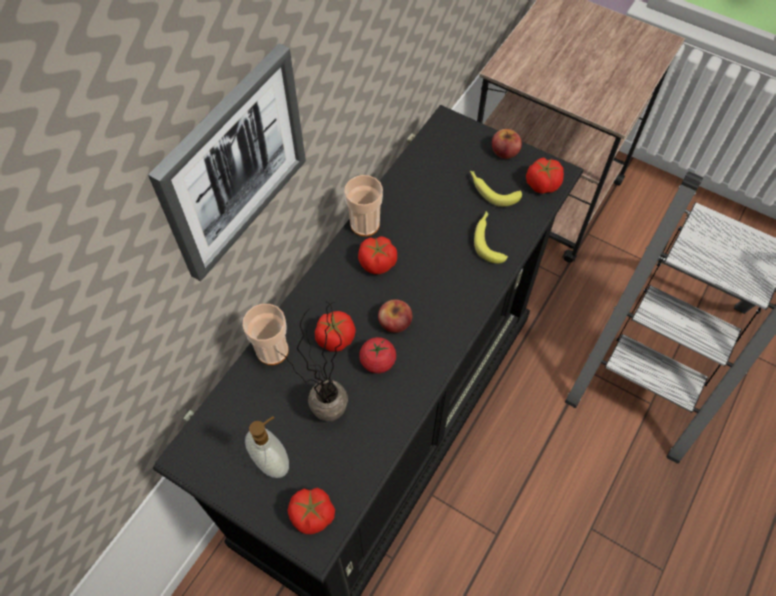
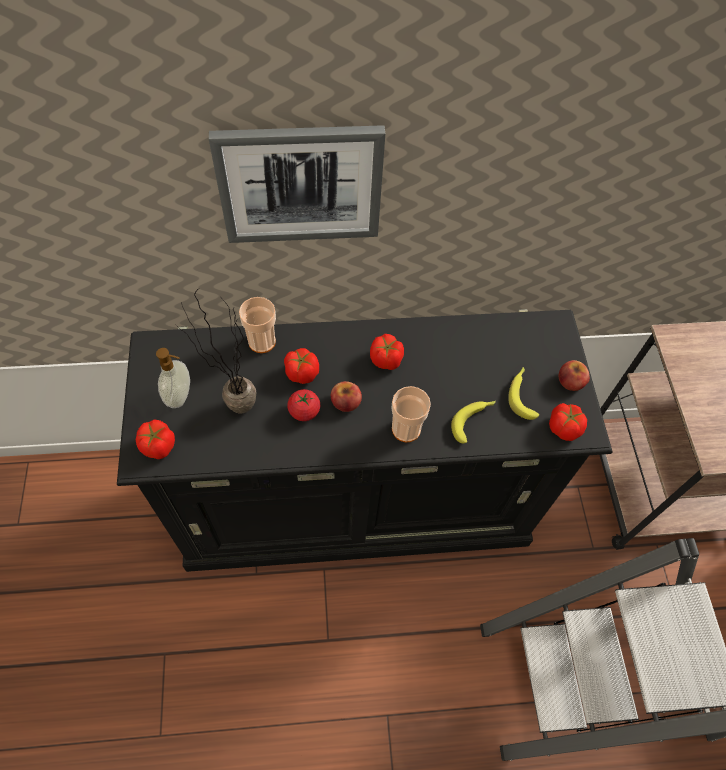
camera: 50 degrees right, 0 degrees up
(365, 224) = (412, 330): cup -> cup (406, 429)

